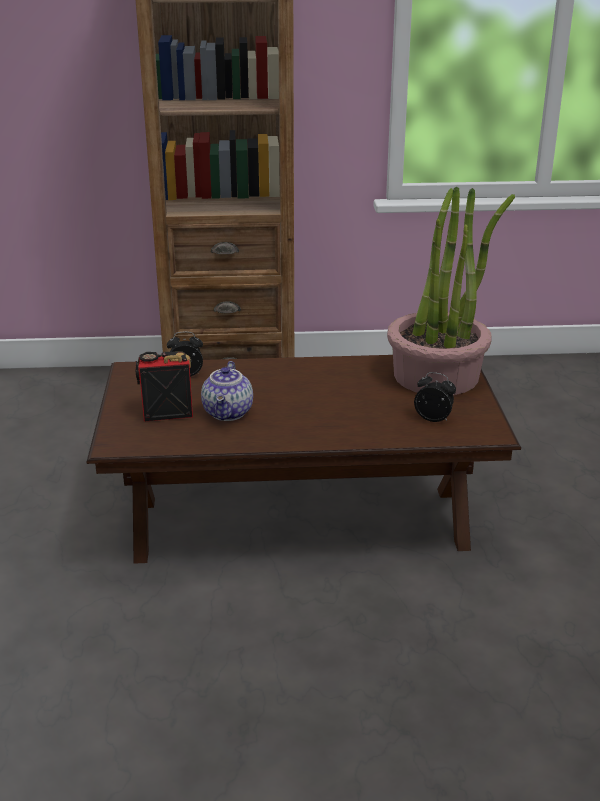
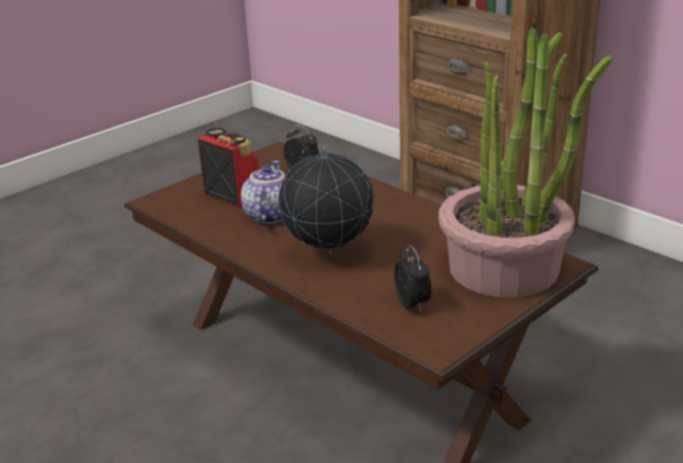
camera: 50 degrees right, 0 degrees up
(229, 413) = (268, 215): teapot -> teapot turned 135 degrees clockwise
(325, 417) = (328, 254): none -> globe

